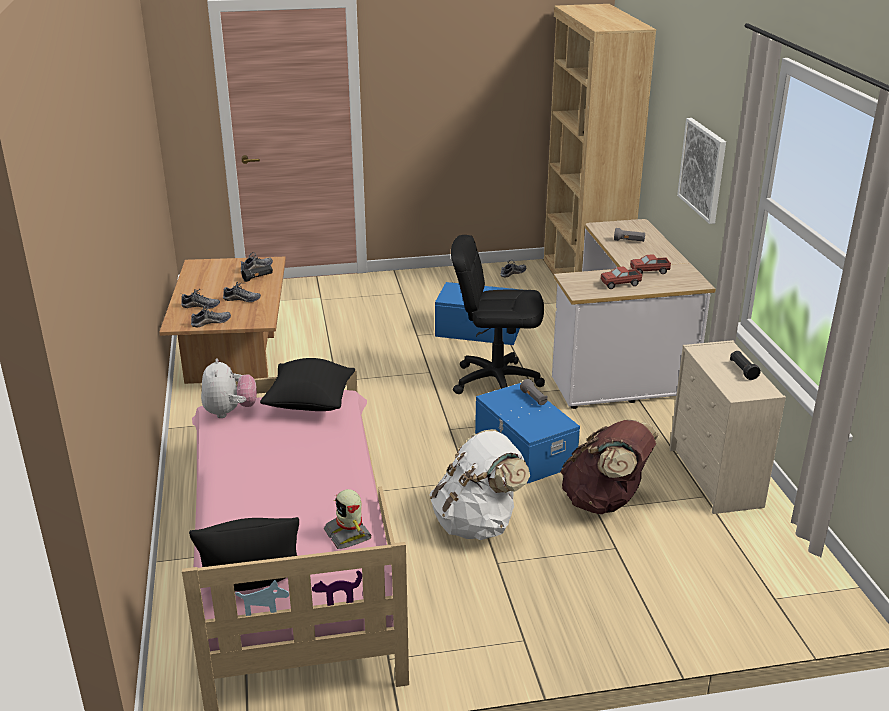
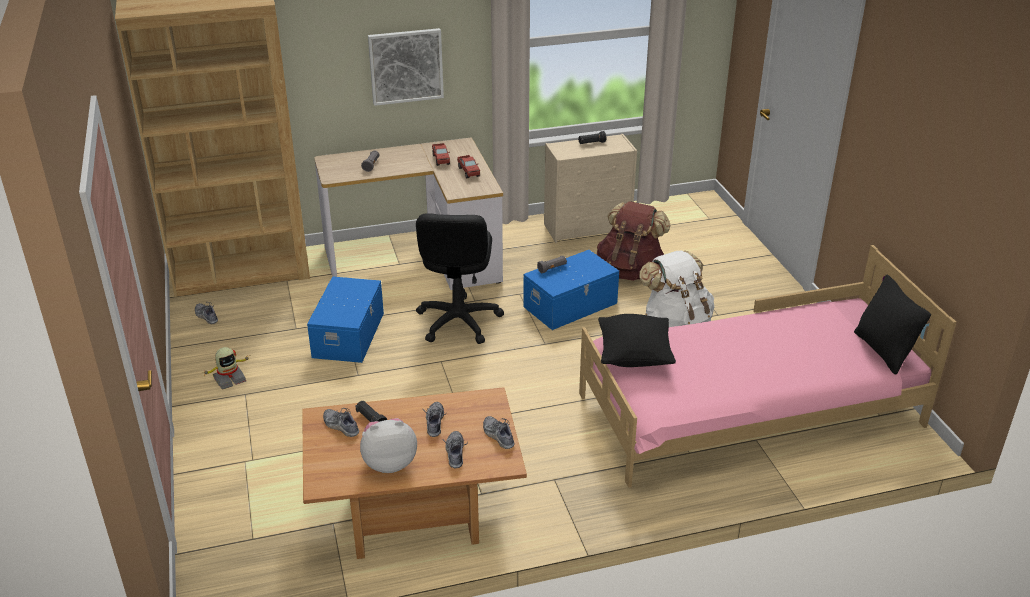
camera: 95 degrees left, 5 degrees up
(230, 412) = (661, 402): plush toy -> plush toy (389, 463)
(349, 534) = (805, 317): toy robot -> toy robot (229, 379)

